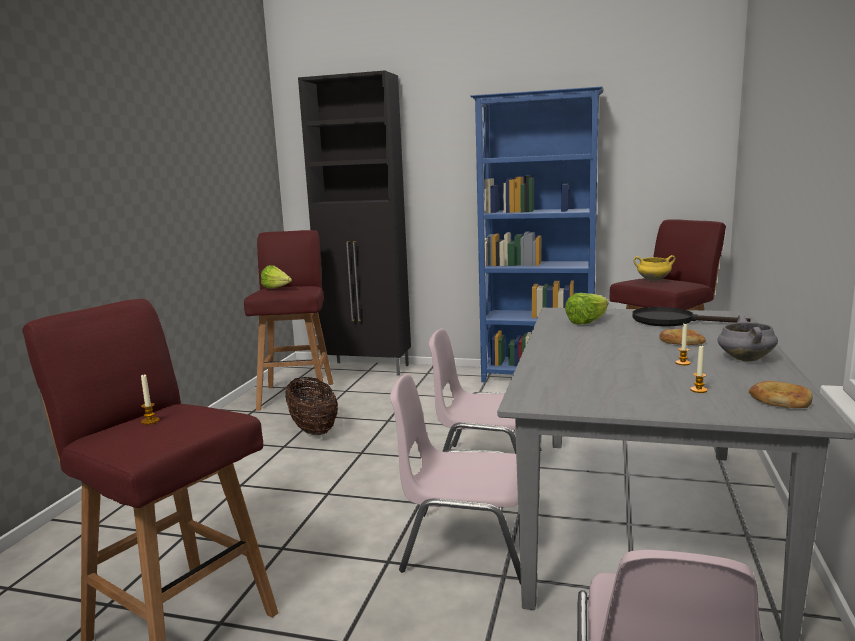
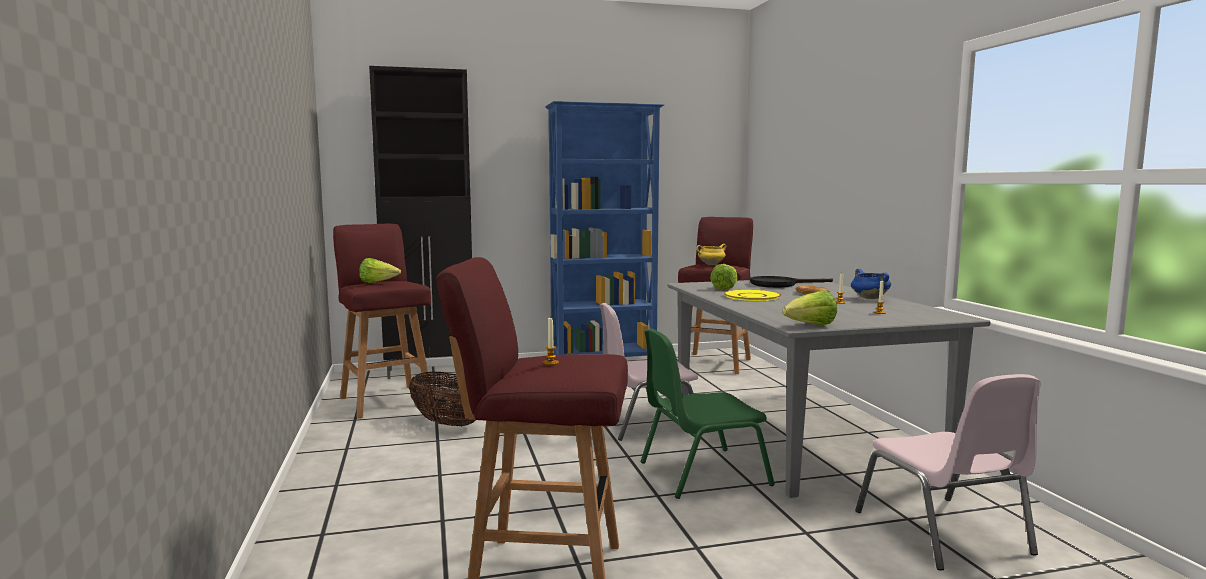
camera: 30 degrees left, 5 degrees down
(466, 545) = (701, 473): pink chair -> green chair
(547, 402) = (810, 326): none -> lettuce
(589, 339) = (751, 296): none -> yellow plate
(744, 359) = (869, 298): grey cooking pot -> blue cooking pot
(780, 399) = (929, 312): bread -> none

